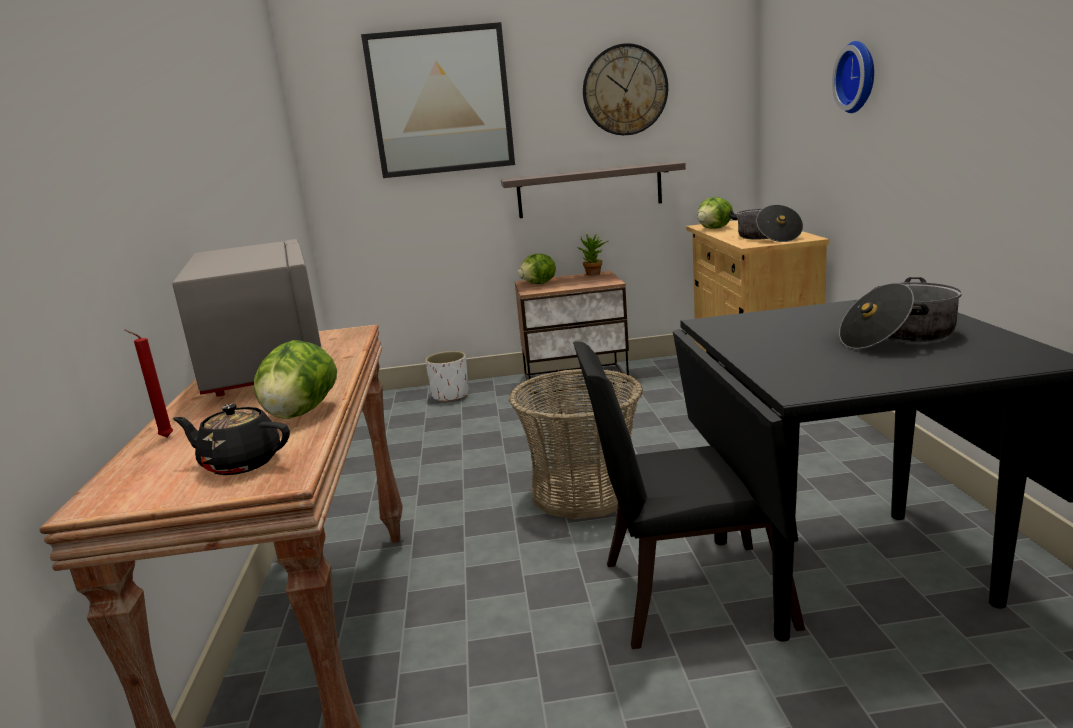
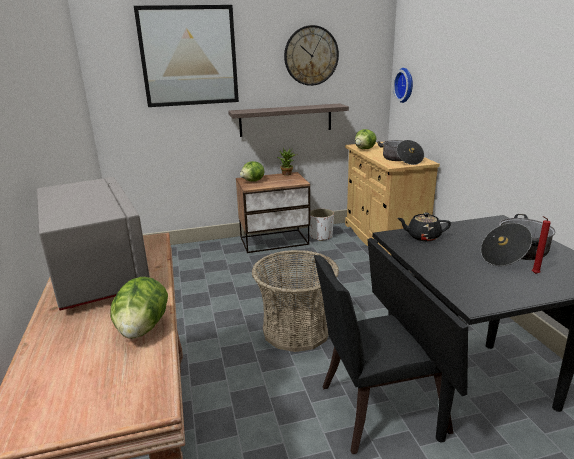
camera: 10 degrees left, 5 degrees up
(164, 437) = (41, 355): red candle -> red candle (534, 274)
(240, 463) = (113, 386): black teapot -> black teapot (422, 237)
(451, 396) = (193, 253): white planter -> white planter (321, 236)
(859, 77) = (468, 67): wall clock -> wall clock (405, 85)

